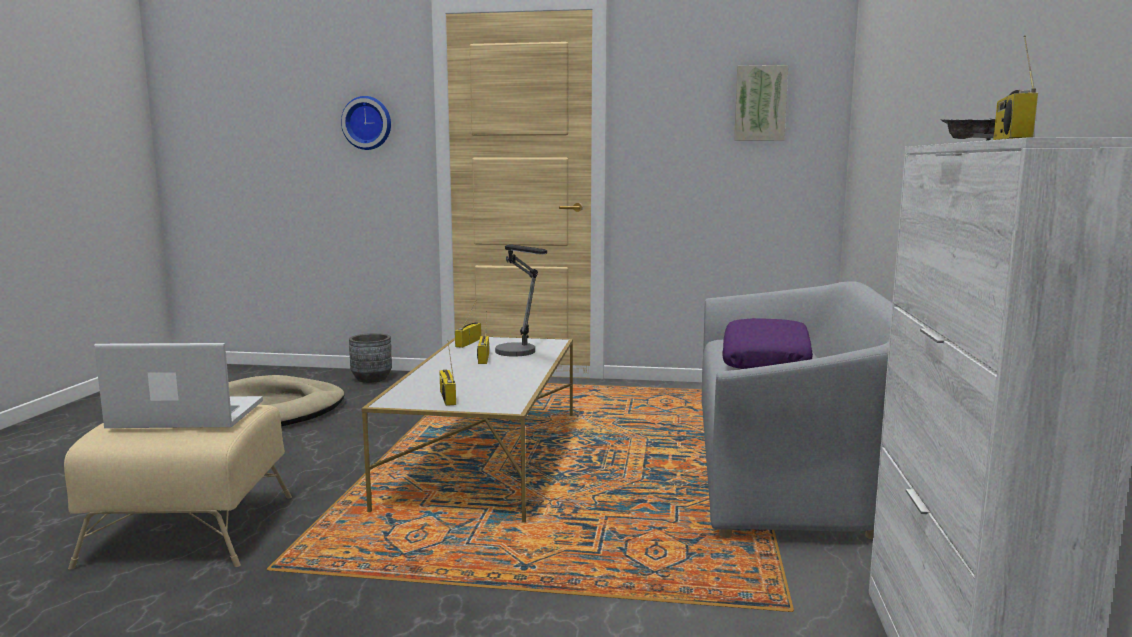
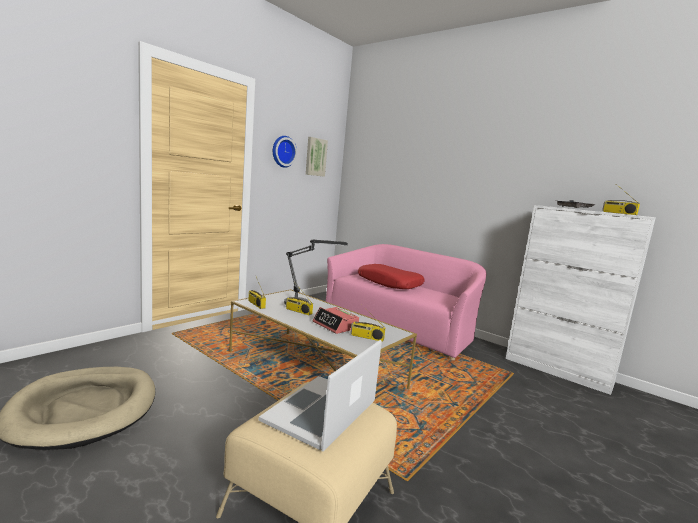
camera: 60 degrees left, 0 degrees up
(367, 123) = (75, 131): wall clock -> wall clock (282, 151)
(372, 379) = (99, 353): grey planter -> none
(463, 379) = (335, 325): none -> alarm clock
(766, 360) = (389, 283): purple pillow -> red pillow
(787, 467) = (400, 327): grey sofa -> pink sofa

